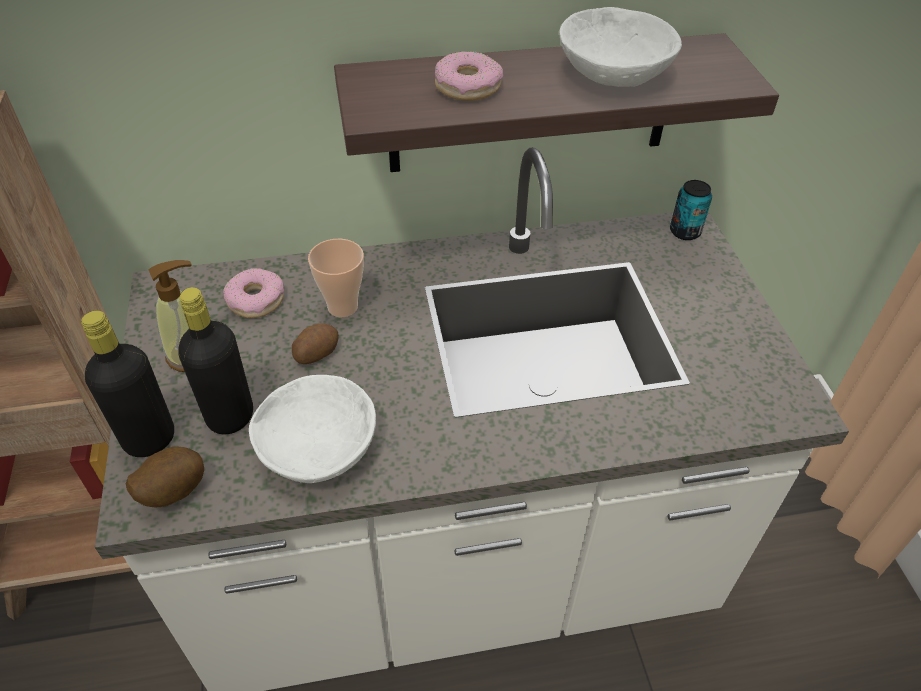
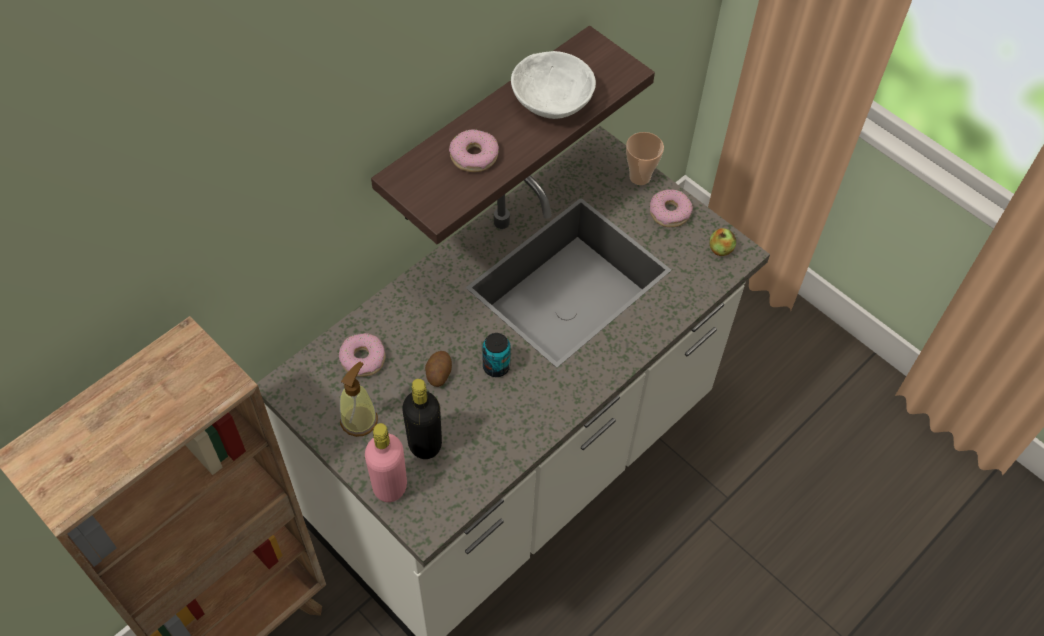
camera: 35 degrees left, 10 degrees up
(149, 439) = (390, 486): black bottle -> pink bottle
(172, 491) = (436, 506): potato -> none
(320, 448) = (496, 431): white bowl -> none
(342, 307) = (425, 332): cup -> cup (639, 177)
(685, 232) = (599, 153): can -> can (496, 366)
(732, 323) = (669, 213): none -> donut
(776, 392) = (720, 249): none -> apple

